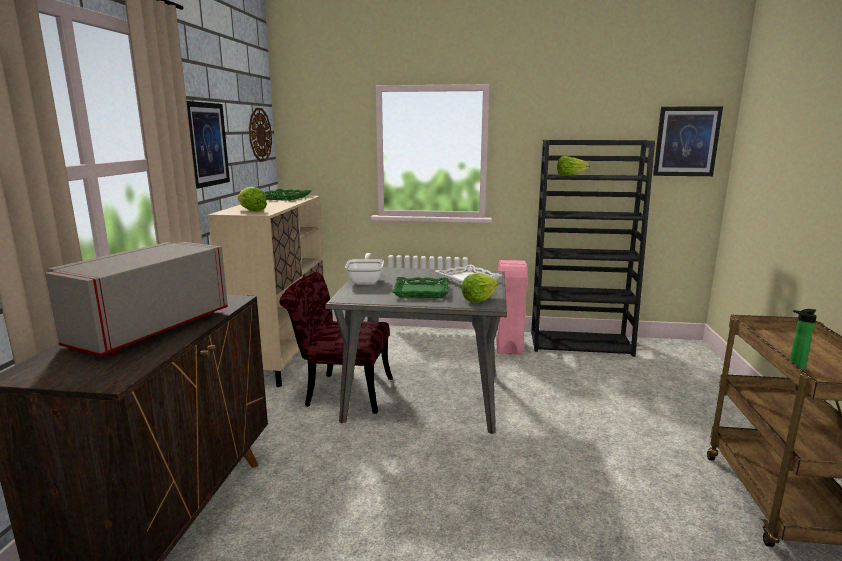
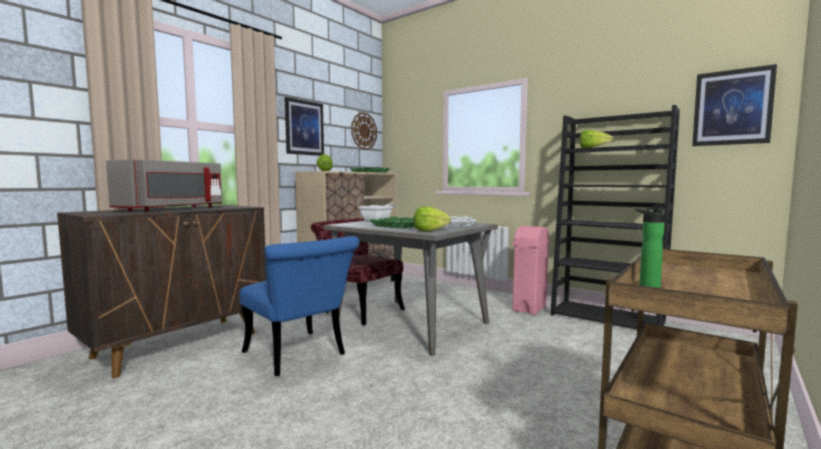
camera: 30 degrees right, 10 degrees down
(147, 328) = (173, 209): grey microwave -> grey microwave turned 150 degrees clockwise
(363, 479) = (300, 356): none -> blue chair

